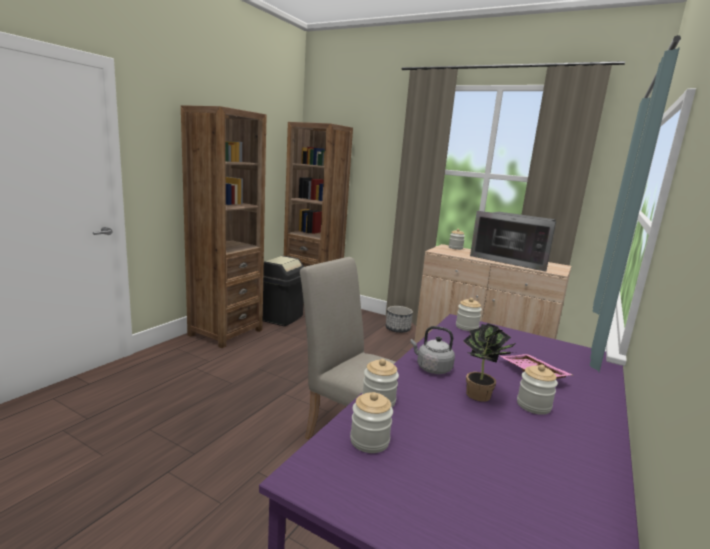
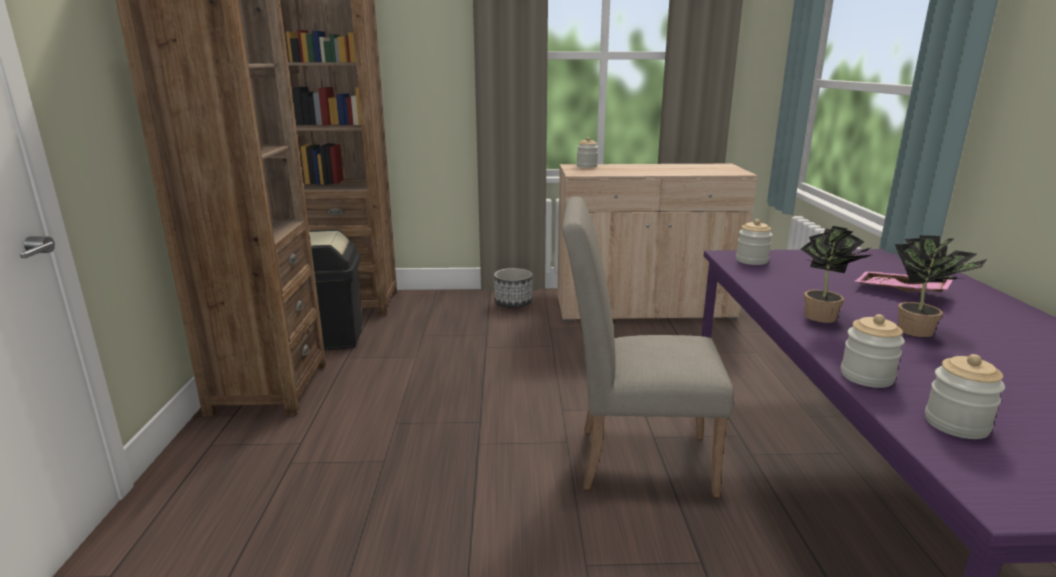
camera: 30 degrees left, 5 degrees up
(432, 368) = (824, 318): grey kettle -> potted plant
(512, 260) = (673, 169): microwave -> none
(533, 405) = (968, 323): jar -> none

